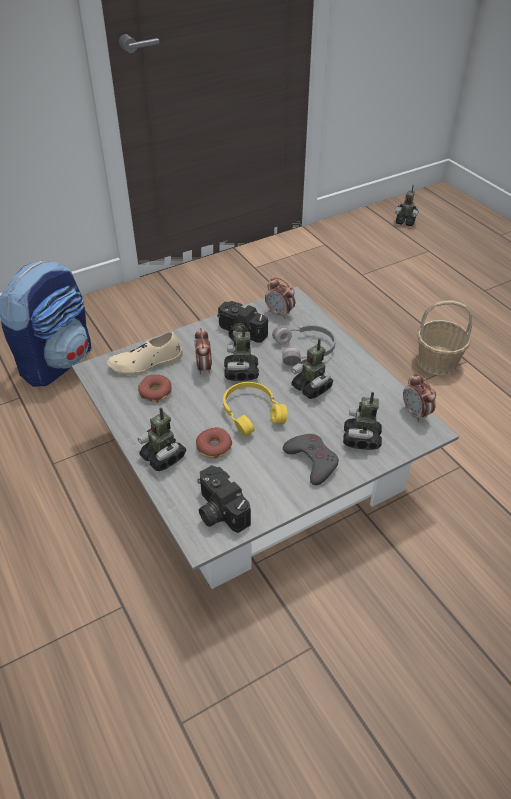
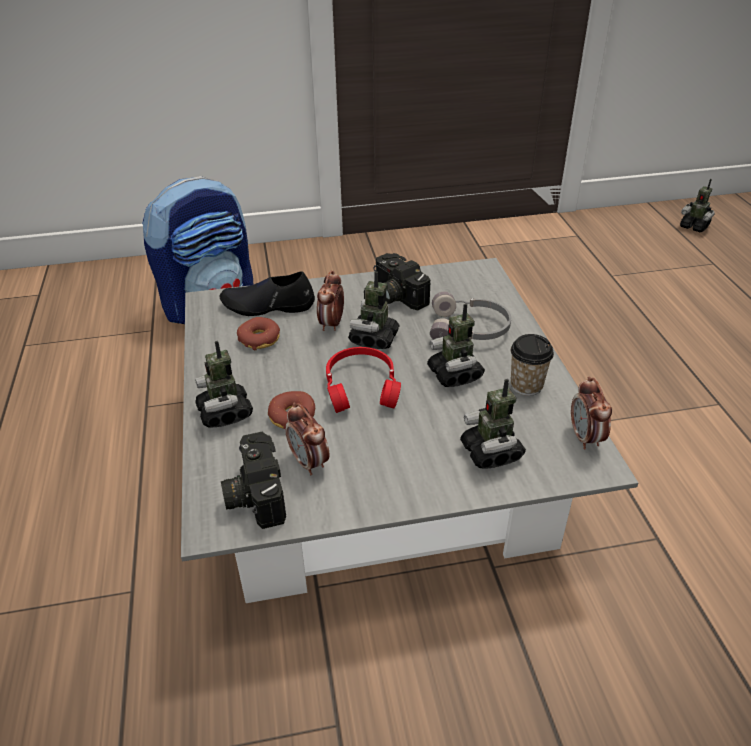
camera: 20 degrees right, 5 degrees down
(146, 363) = (268, 306): beige shoe -> black shoe
(252, 412) = (362, 387): yellow headphones -> red headphones
(279, 313) = (458, 283): alarm clock -> alarm clock (309, 462)
(312, 461) = (408, 463): grey game controller -> none
(361, 439) = (491, 452): toy robot -> toy robot turned 45 degrees counterclockwise
(363, 384) = (526, 385): none -> cup
(438, 362) = (675, 396): basket -> none

